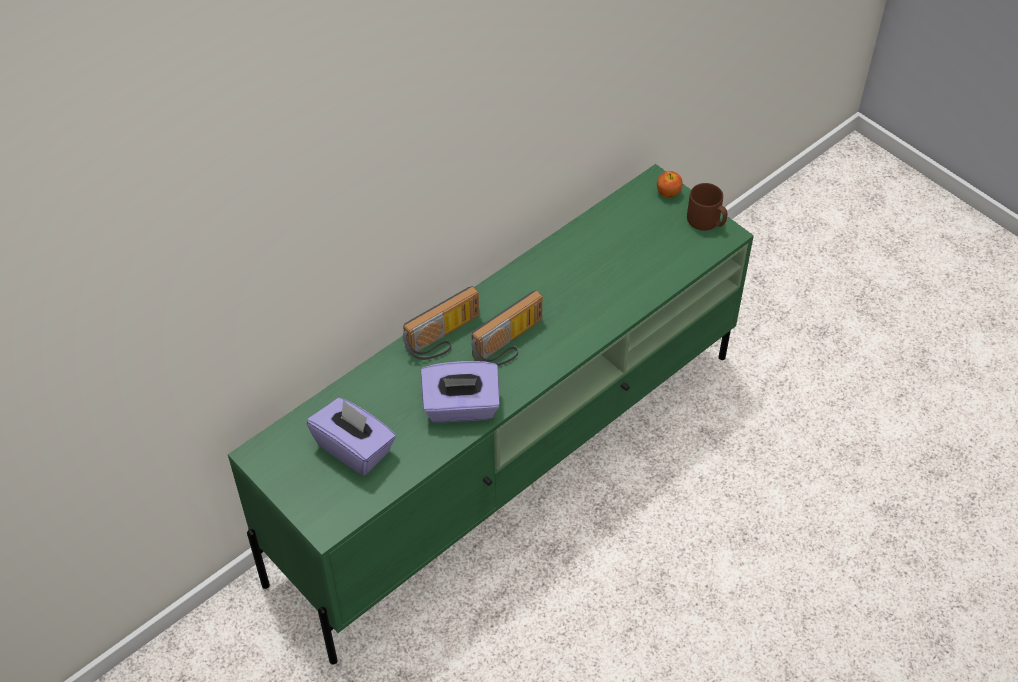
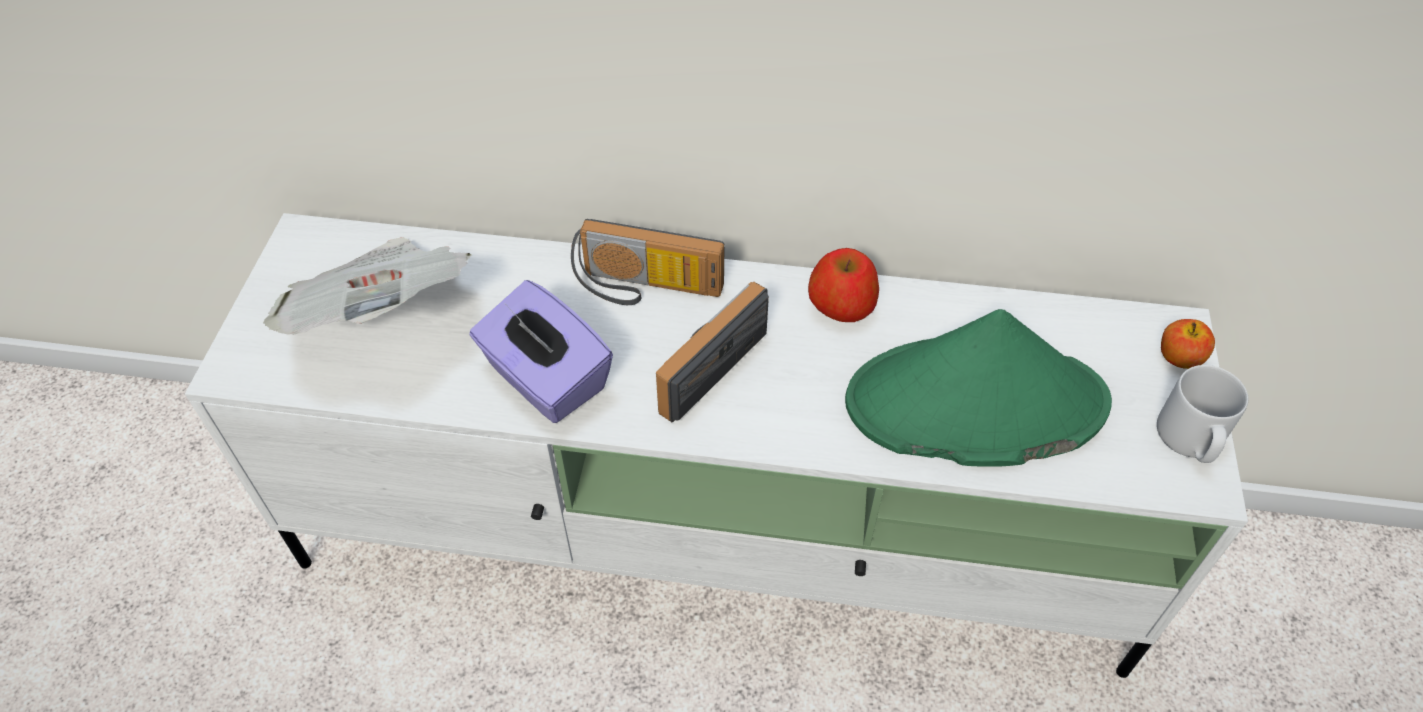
camera: 50 degrees right, 0 degrees up
(354, 448) = (383, 317): purple tissue box -> newspaper
(510, 344) = (705, 361): radio -> radio turned 120 degrees clockwise
(510, 463) = (717, 545): green tv stand -> white tv stand
(529, 277) = (841, 305): none -> apple
(625, 272) = (974, 404): none -> green hat
(706, 221) = (1190, 440): brown mug -> grey mug

